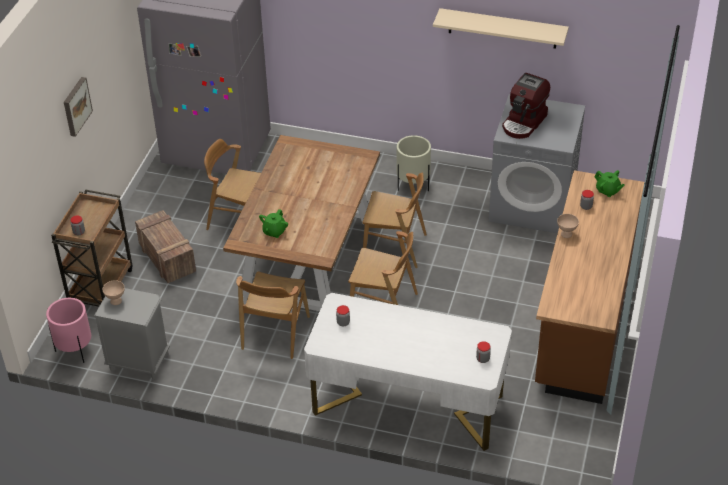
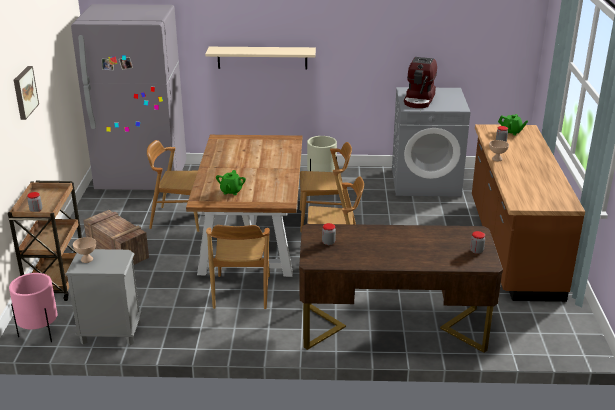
camera: 15 degrees left, 15 degrees down
(407, 404) = (392, 327): white desk -> brown desk
(502, 28) = (389, 25): beige shelf -> beige shelf (262, 57)

